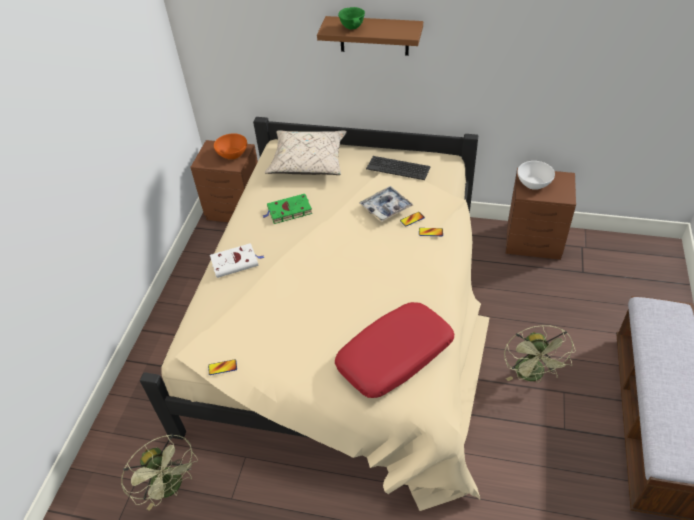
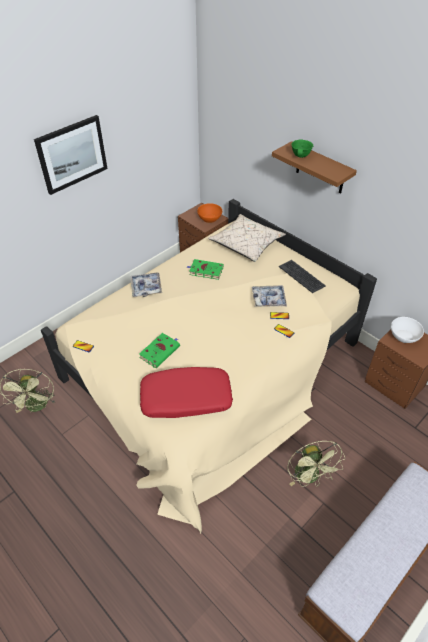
camera: 30 degrees right, 0 degrees up
(69, 129) = (72, 154): none -> picture
(236, 262) = (146, 287): white book -> tray
(320, 322) = (160, 351): none -> green book
(532, 375) = (310, 477): green fan -> green fan turned 45 degrees counterclockwise

